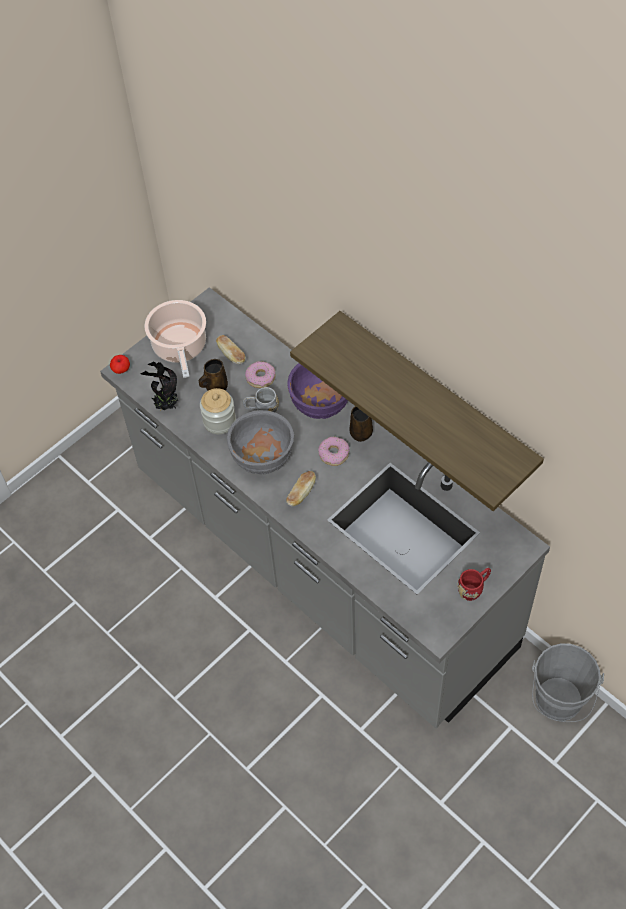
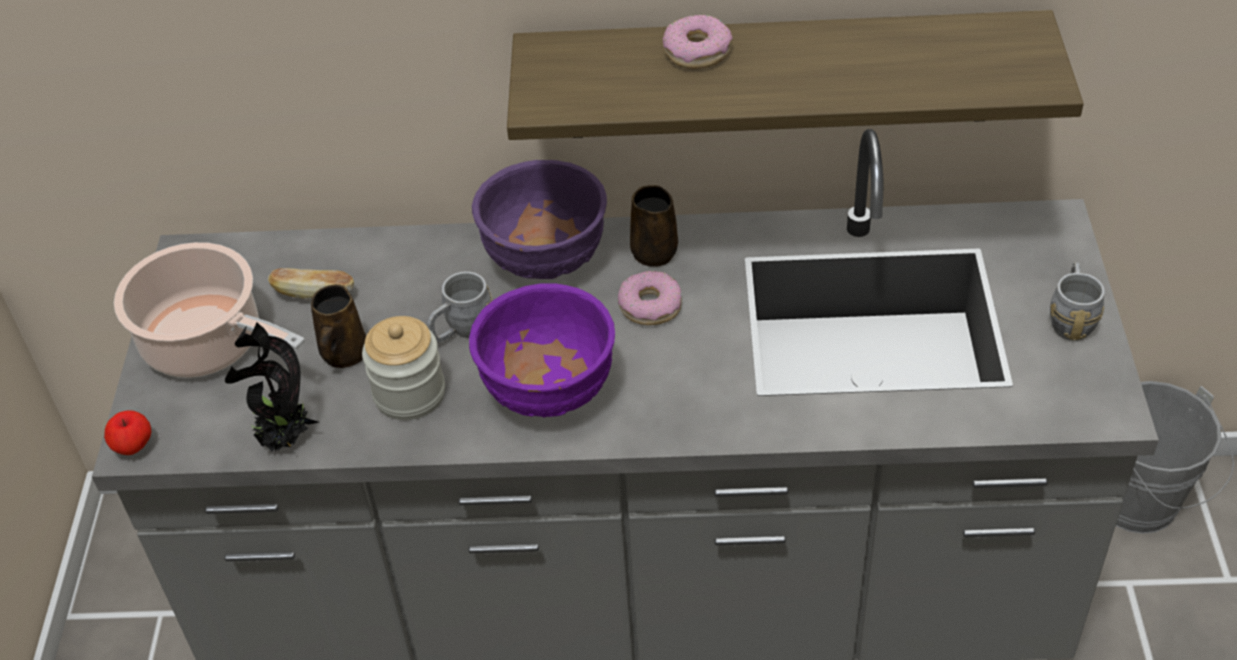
camera: 45 degrees left, 10 degrees down
(260, 378) = (403, 291): donut -> donut (697, 51)
(263, 458) = (550, 390): grey bowl -> purple bowl
(301, 493) = (671, 391): bread -> none
(474, 588) = (1071, 318): red mug -> grey mug

